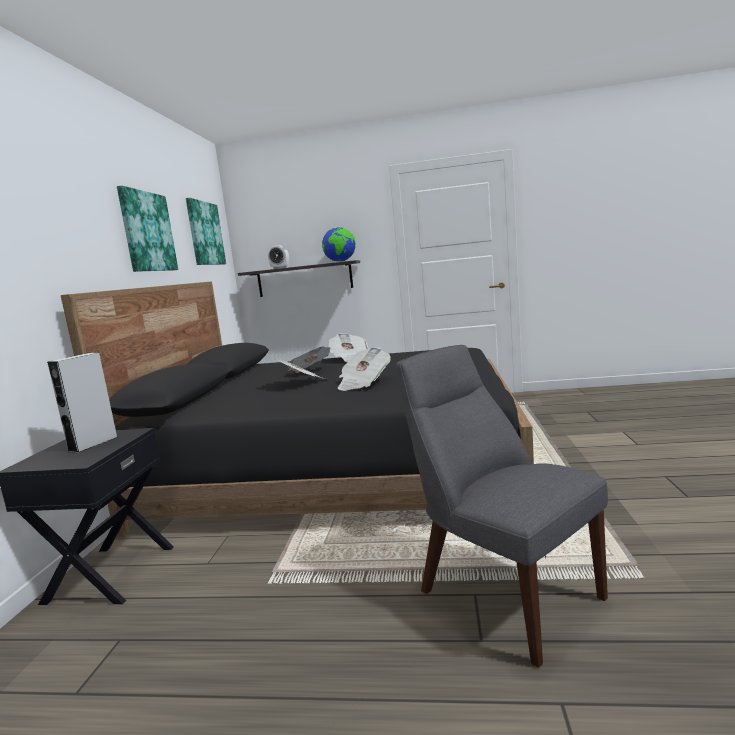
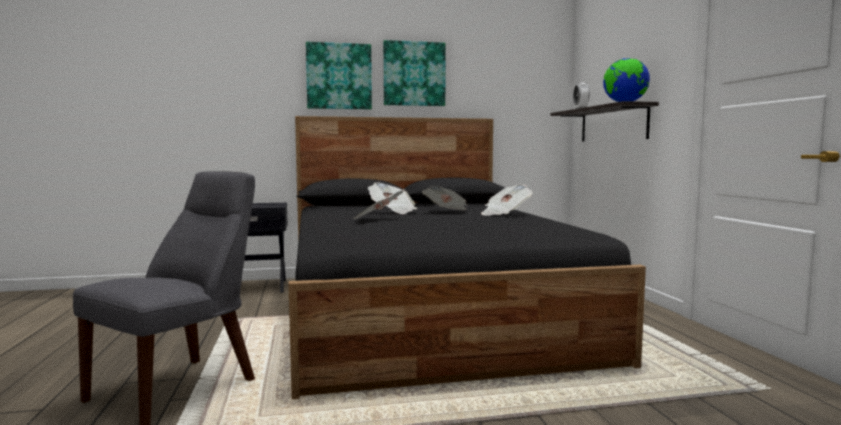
camera: 70 degrees right, 5 degrees down
(93, 444) = (258, 205): grey speaker -> none
(205, 233) = (515, 72): picture -> picture (339, 76)

